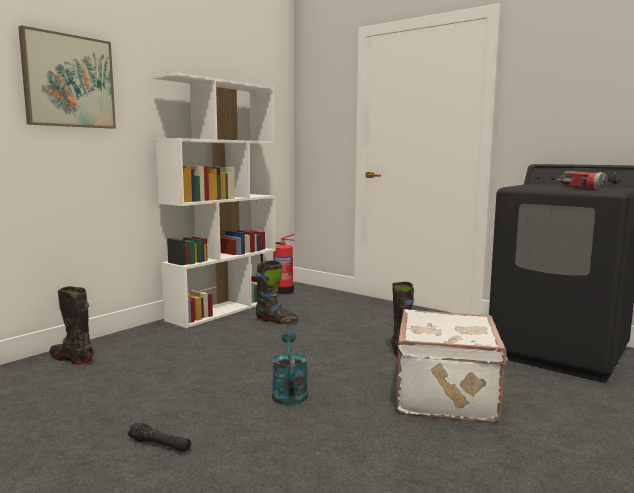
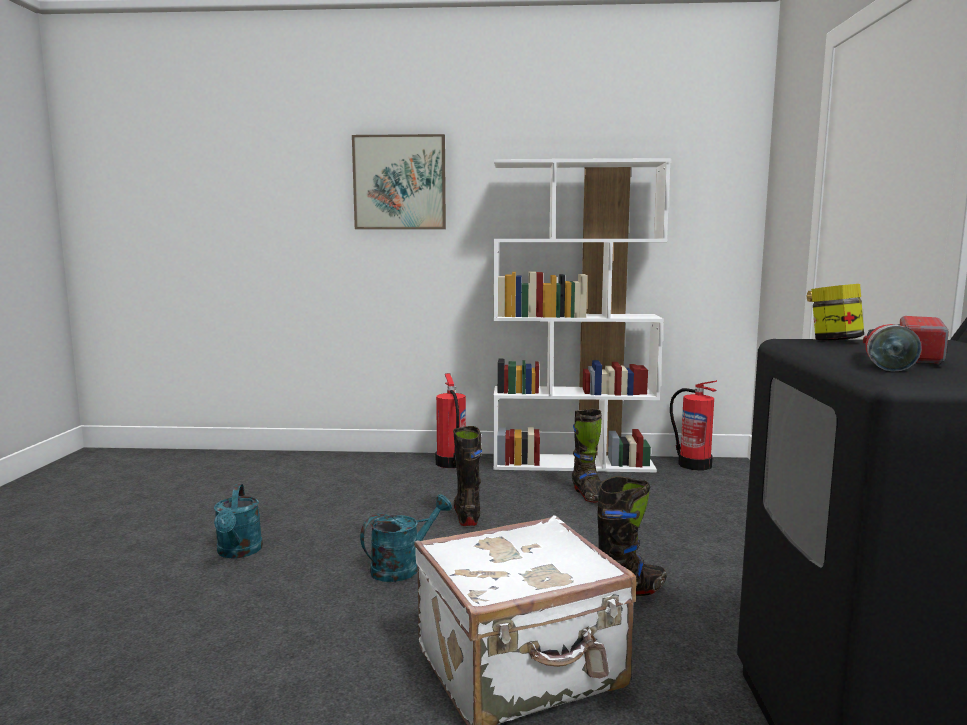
camera: 55 degrees right, 0 degrees up
(71, 359) = (360, 463): black boot -> black boot (467, 515)
(147, 334) = (451, 463): none -> fire extinguisher
(160, 445) = (238, 552): black flashlight -> turquoise watering can
(520, 186) = (835, 341): none -> jar

